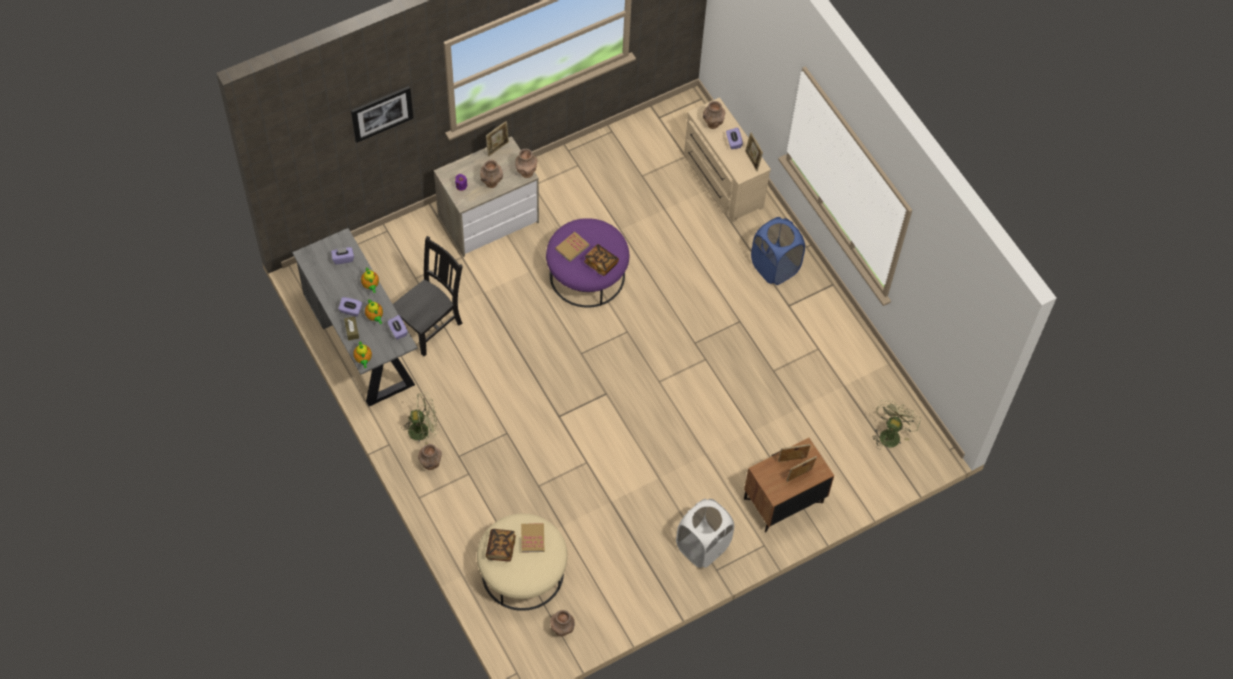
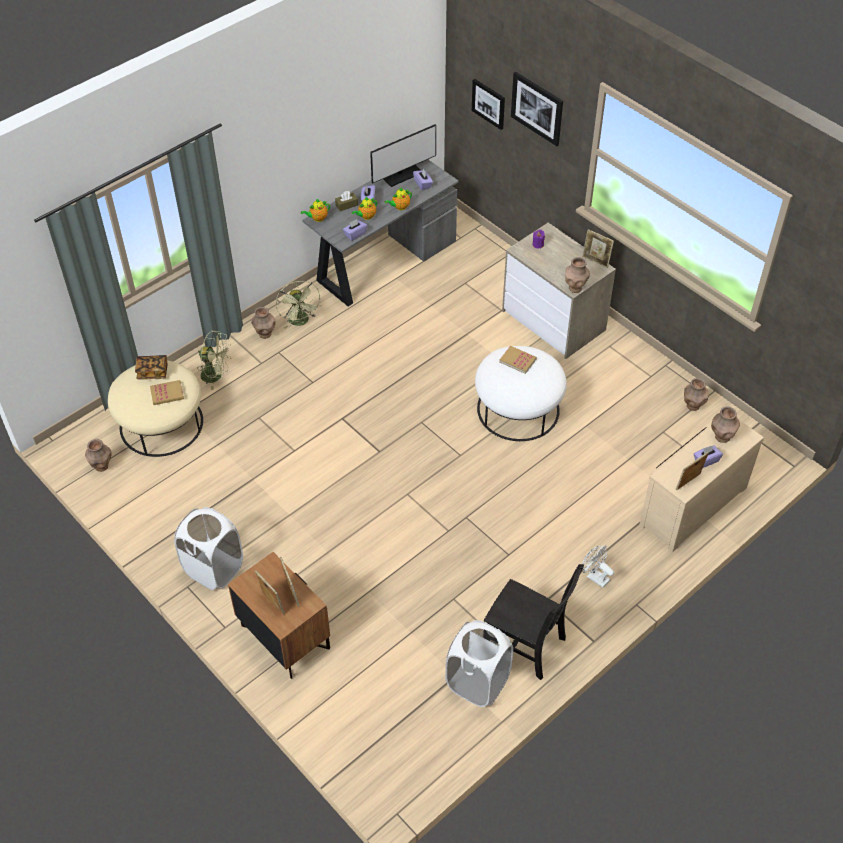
camera: 80 degrees right, 10 degrees down
(323, 273) = (402, 175): none -> monitor
(324, 156) = (489, 103): none -> picture
(430, 325) = (417, 303): black chair -> black chair (526, 645)
(491, 183) = (551, 265): brown vase -> brown vase (692, 406)
(587, 274) = (518, 409): purple ottoman -> white ottoman
(601, 263) = (507, 387): book -> none
(775, 267) = (595, 577): blue laundry basket -> white fan
(852, 372) = (477, 683): none -> white laundry basket
(890, 434) = (402, 739): green fan -> green fan (216, 375)

